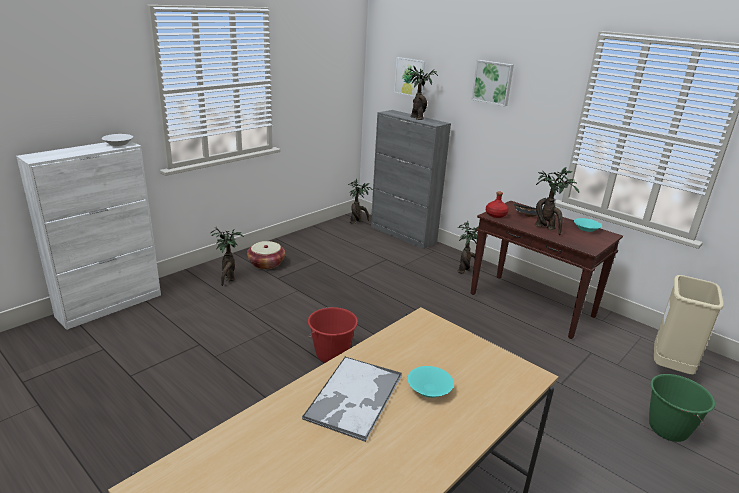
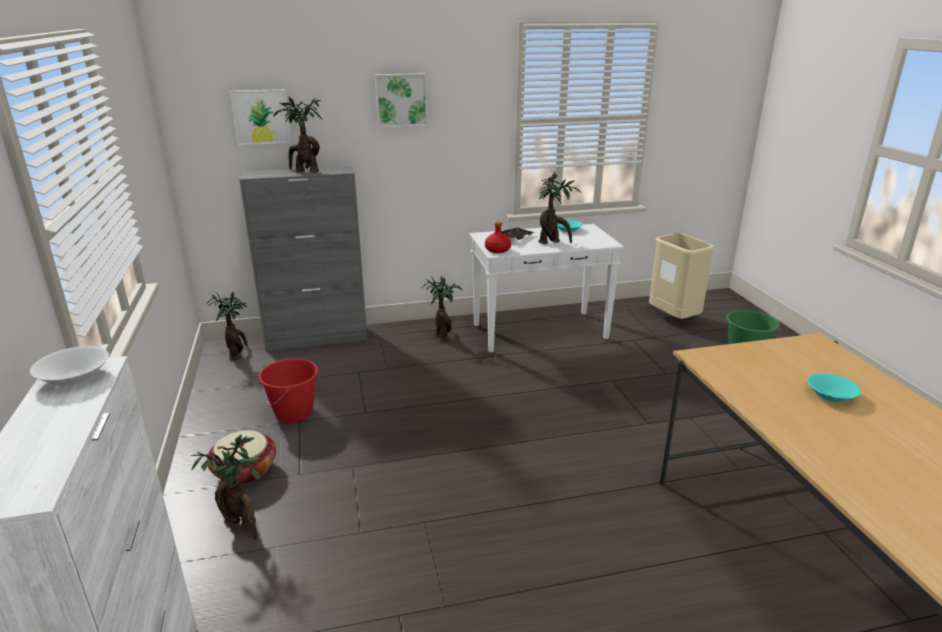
camera: 55 degrees left, 0 degrees up
(332, 355) = (526, 491): red bucket -> red bucket (294, 413)
(354, 398) = (841, 440): tray -> none
(532, 305) = (540, 331): brown console table -> white console table

